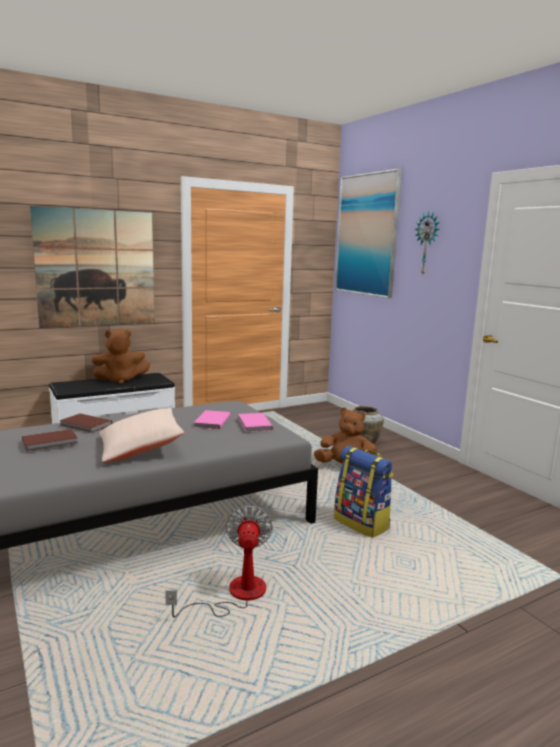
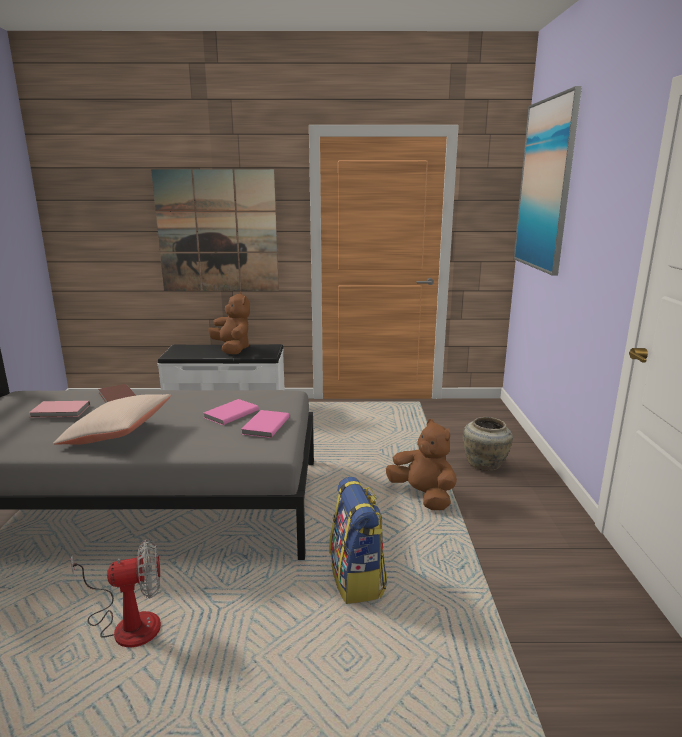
camera: 30 degrees right, 5 degrees up
(51, 442) = (60, 411): brown book -> pink book
(120, 380) = (232, 349): brown plush toy -> brown plush toy turned 135 degrees counterclockwise
(235, 595) = (127, 623): fan -> fan turned 45 degrees clockwise
(427, 243) = (595, 198): wall clock -> none

